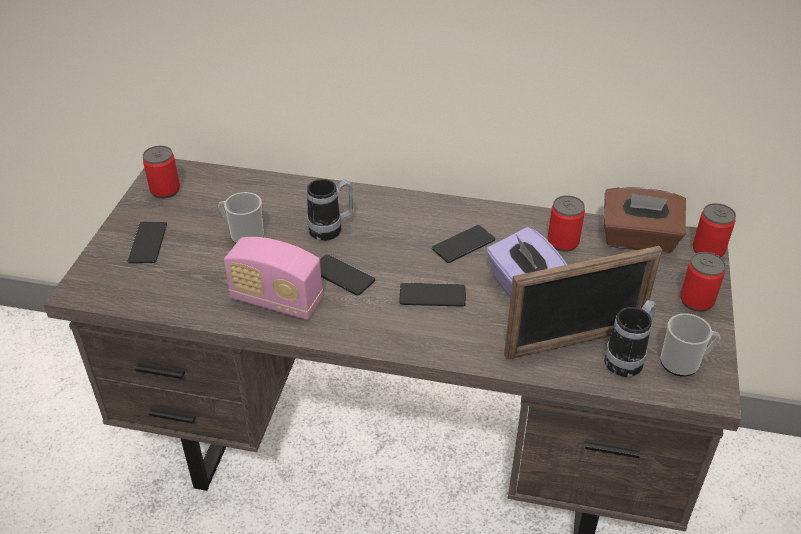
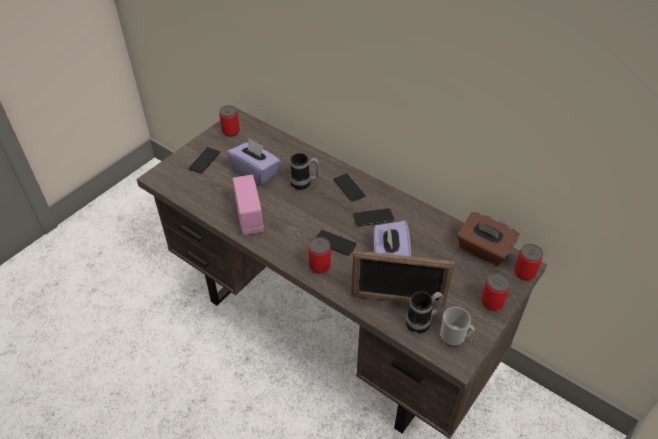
camera: 25 degrees right, 5 degrees up
(243, 235) = (255, 172): mug -> purple tissue box
(276, 301) = (249, 217): radio -> radio turned 150 degrees counterclockwise
(342, 275) = (293, 214): phone -> phone (349, 188)
(563, 242) = (434, 236): can -> can (319, 266)

